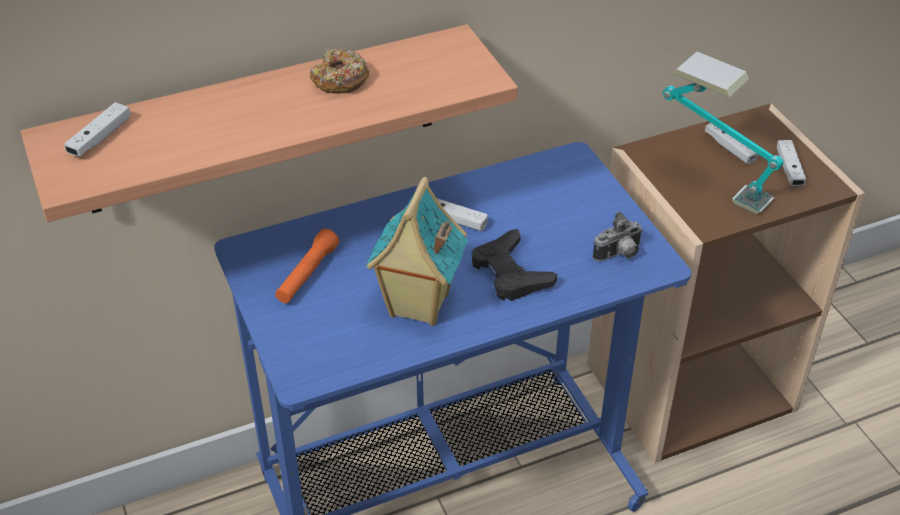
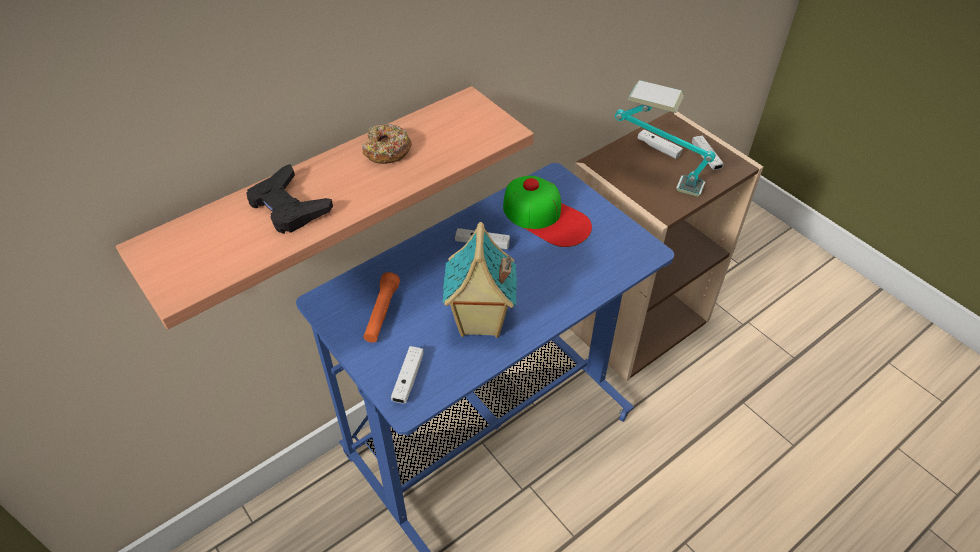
camera: 15 degrees left, 5 degrees up
(100, 138) = (193, 240): white game controller -> white game controller (408, 379)
(510, 273) = (541, 280): black game controller -> black game controller (288, 206)
(544, 203) = (546, 217): none -> cap
(619, 255) = (617, 249): camera -> none

